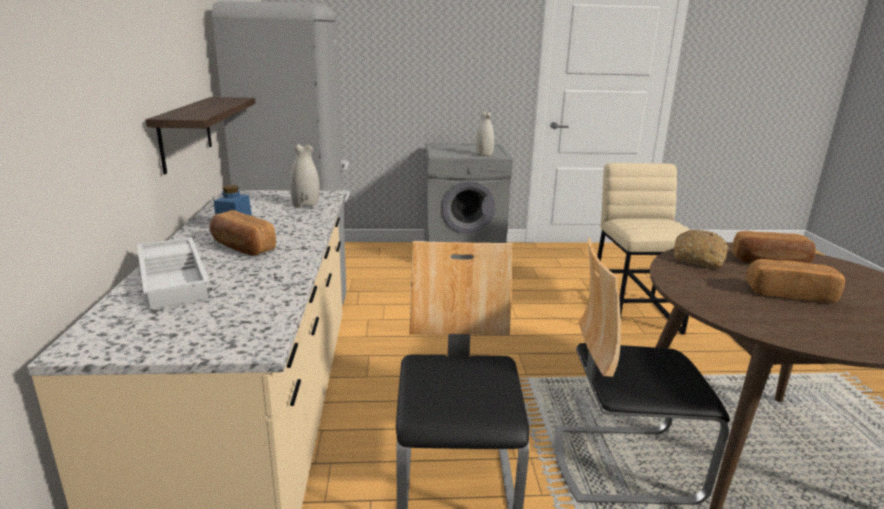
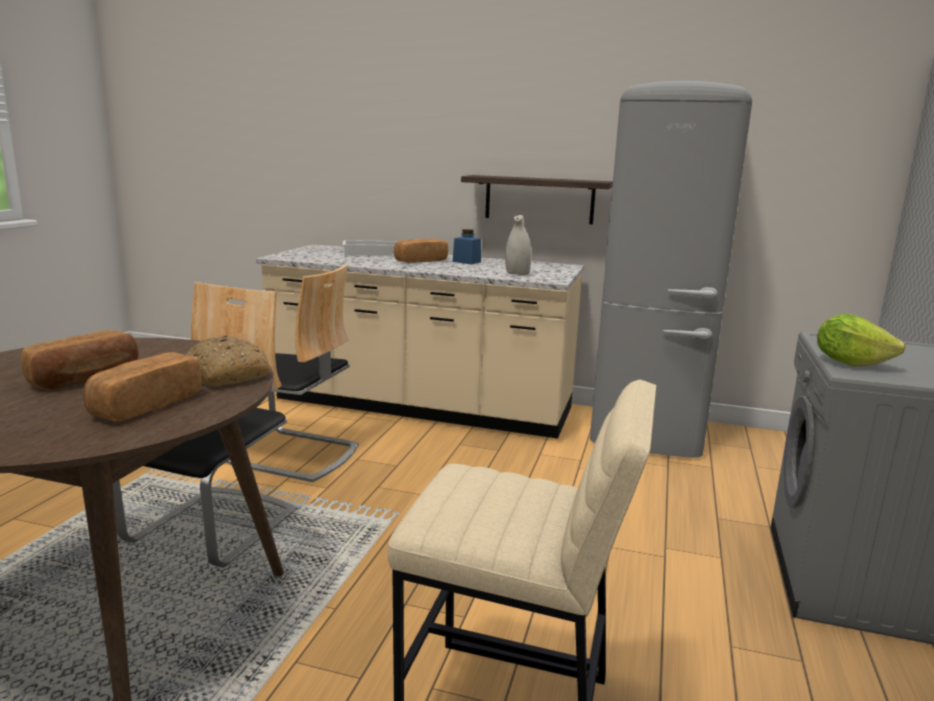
camera: 110 degrees right, 5 degrees down
(484, 154) = (850, 363): white vase -> lettuce

